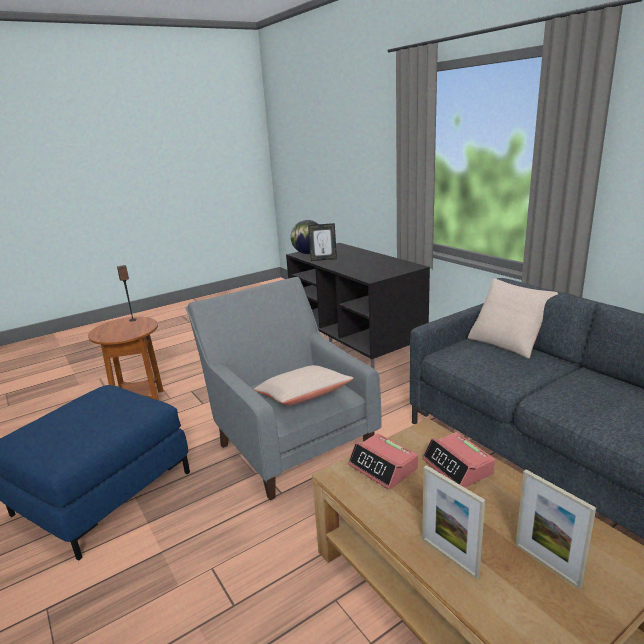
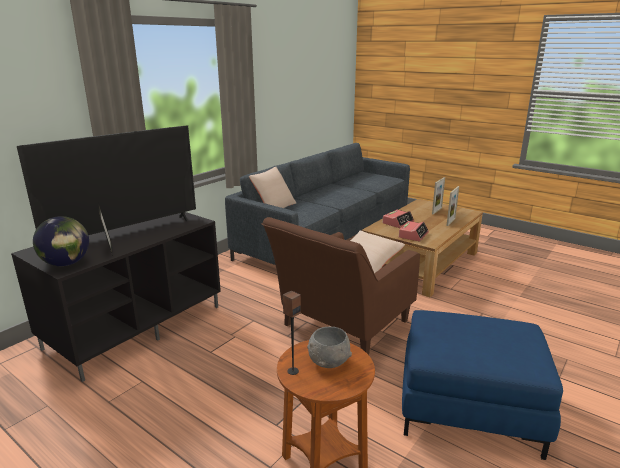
camera: 110 degrees left, 0 degrees up
(126, 329) = (328, 361): none -> grey bowl
(289, 442) = (341, 327): grey armchair -> brown armchair
(356, 260) = (126, 233): none -> television

